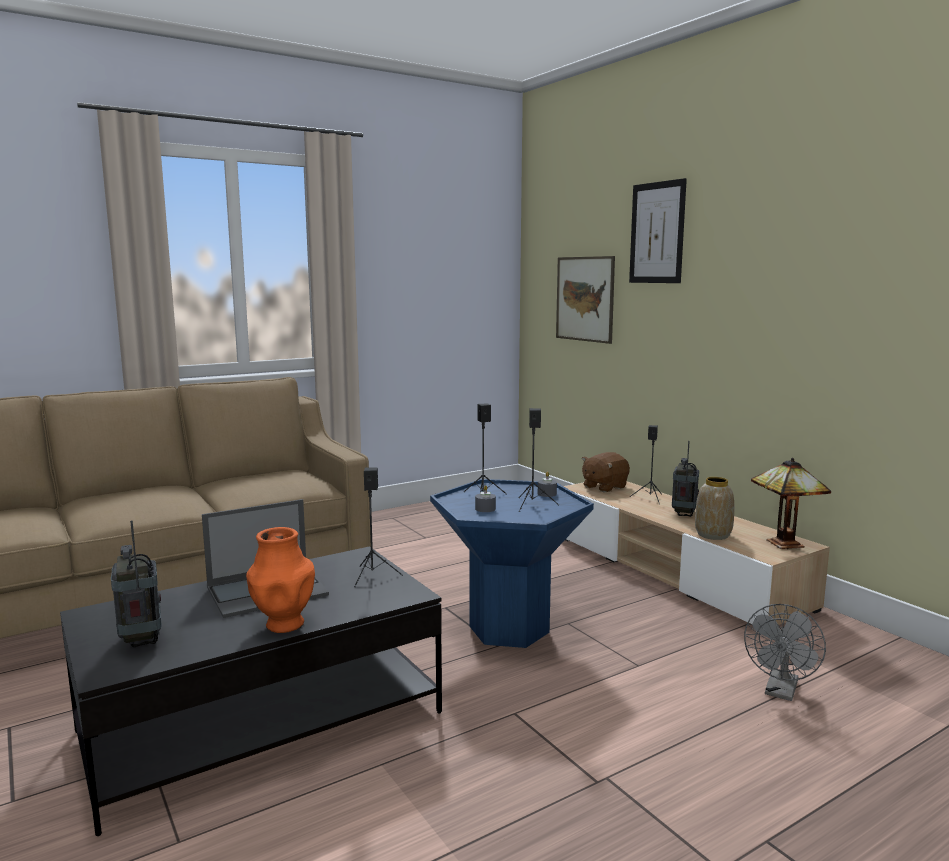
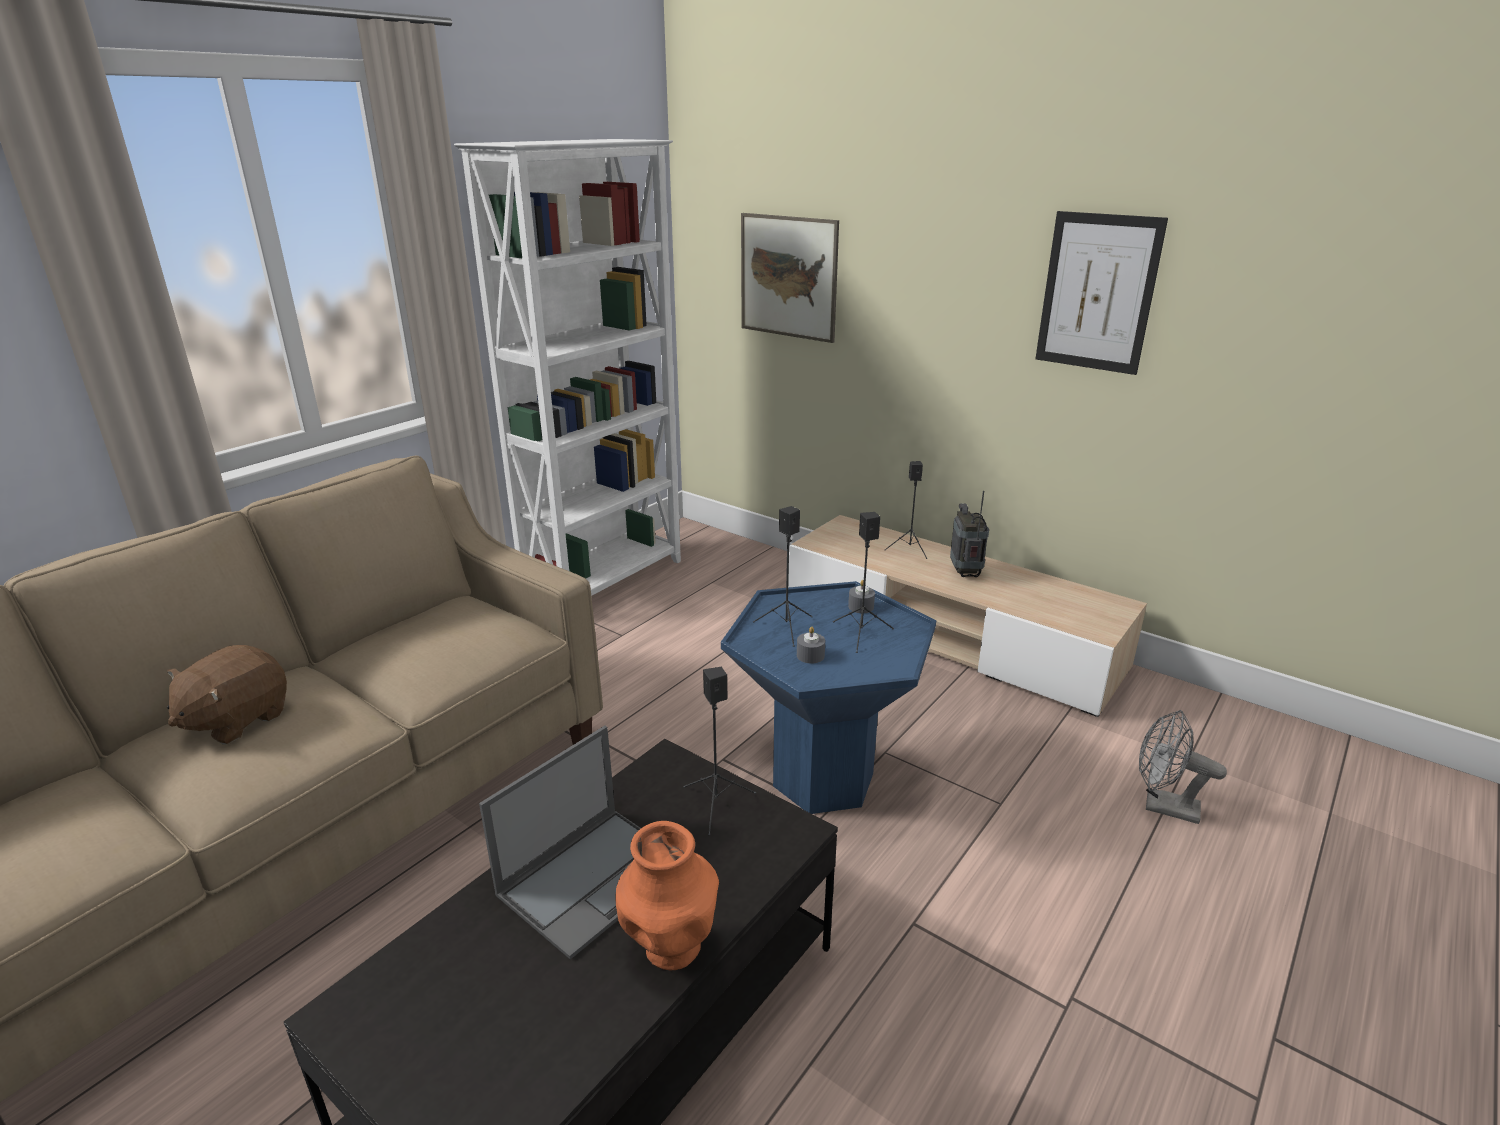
camera: 20 degrees left, 15 degrees up
(141, 640) = (479, 1053): radio -> none
(437, 510) = (607, 580): none -> white bookcase
(604, 487) = (843, 536): brown plush toy -> brown plush toy (236, 720)
(657, 233) = (910, 194): picture -> picture (1097, 293)
(713, 535) = (1021, 605): vase -> none
(781, 692) = (1162, 806): grey fan -> grey fan turned 105 degrees clockwise
(782, 543) = (1098, 606): table lamp -> none

